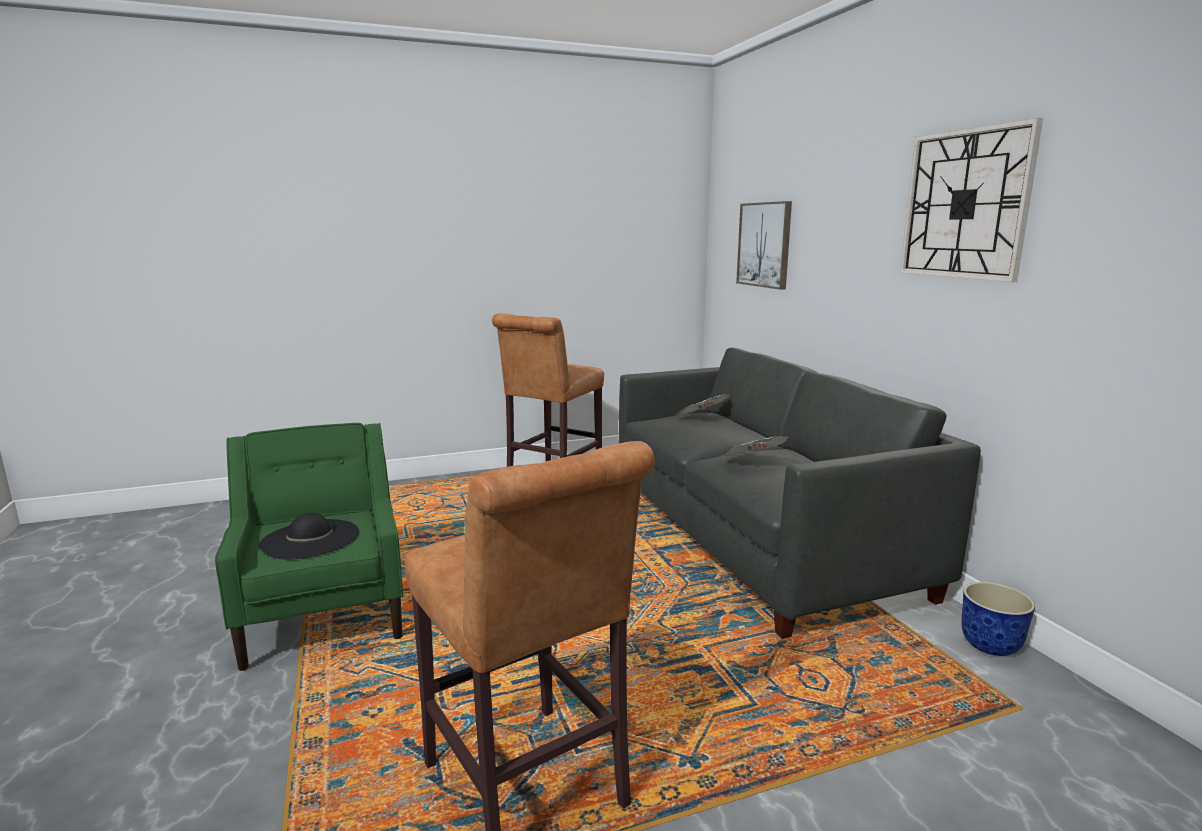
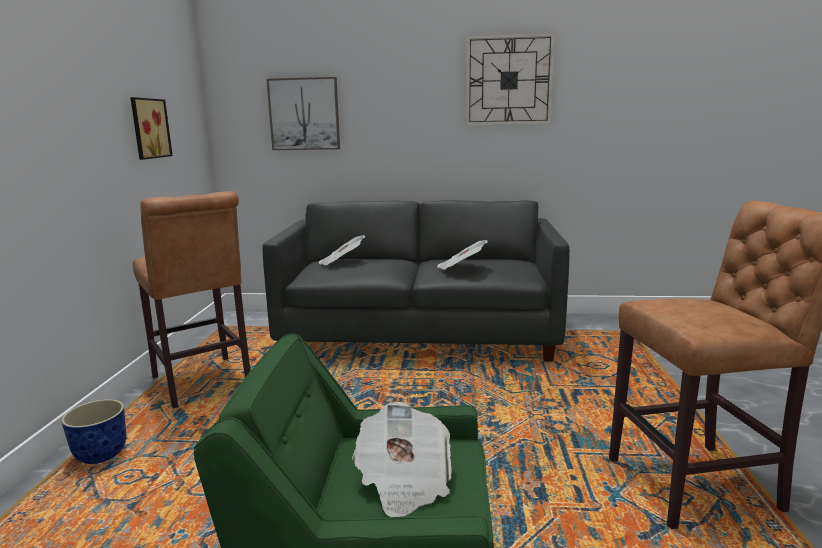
camera: 65 degrees left, 0 degrees up
(310, 539) = (403, 481): black hat -> newspaper
(600, 255) = (148, 128): none -> picture
(991, 646) = (579, 320): planter -> planter (102, 455)

